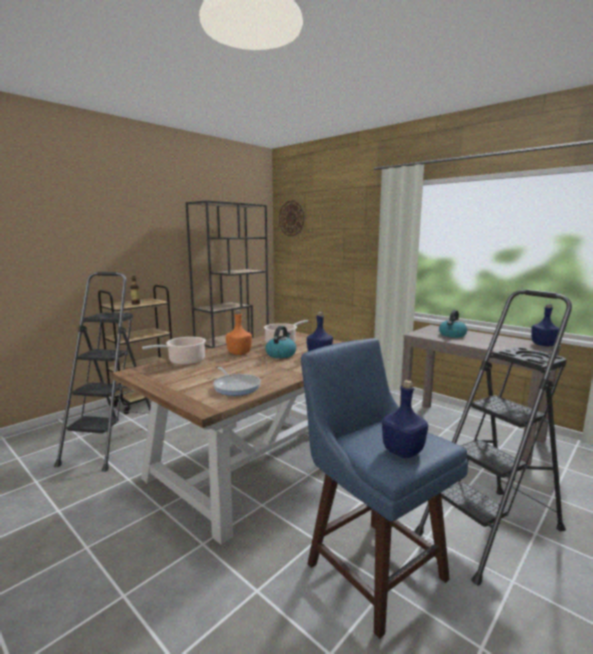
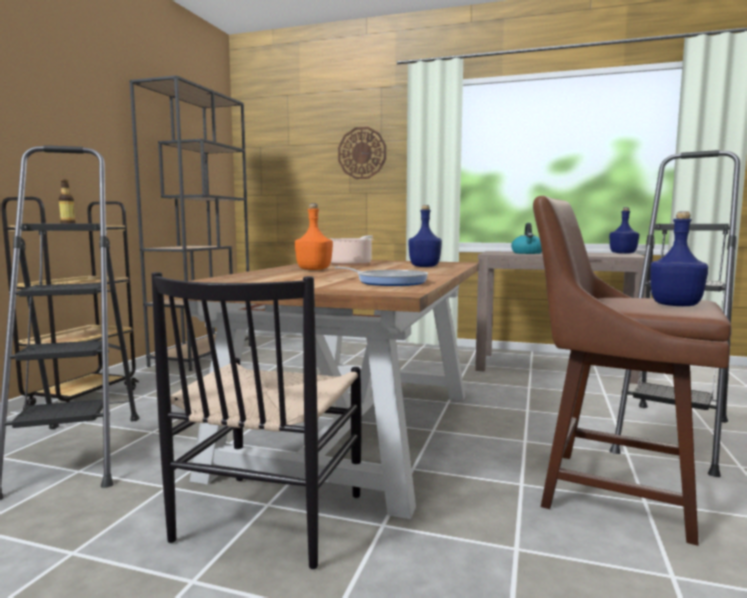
camera: 25 degrees left, 5 degrees down
(149, 520) = (266, 522): none -> black chair
(184, 361) = (252, 276): cooking pot -> none
(281, 354) = (373, 268): kettle -> none
(291, 218) = (265, 131): wall clock -> wall clock (362, 153)
(372, 567) = (610, 490): blue stool -> brown stool

